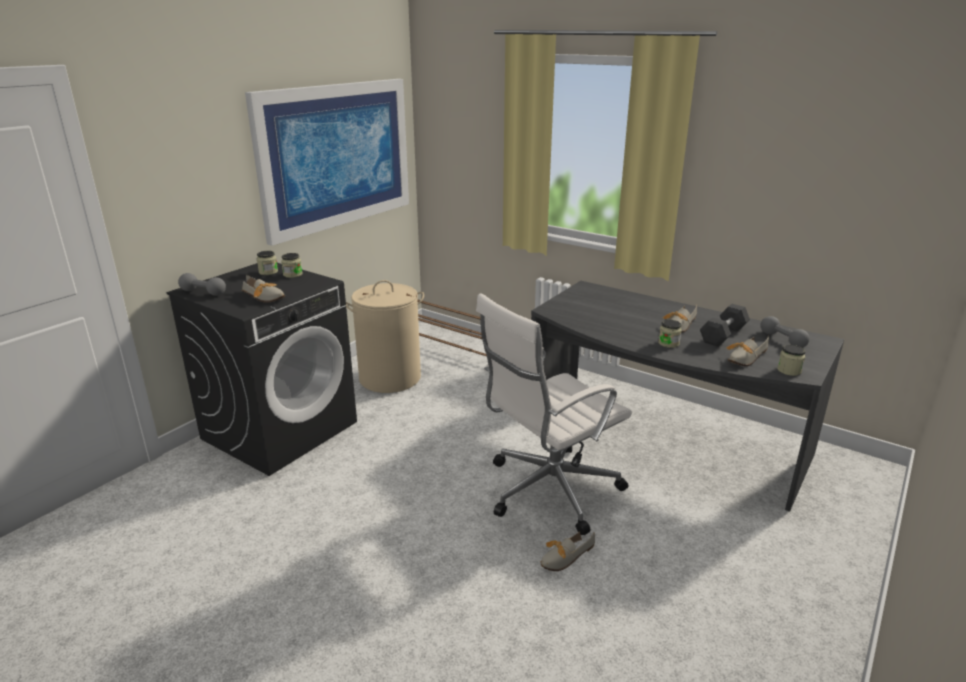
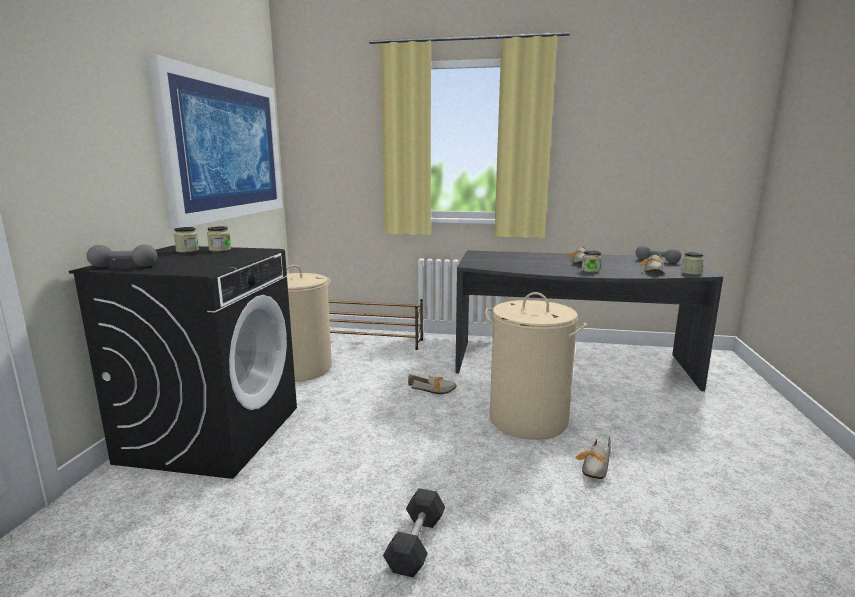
camera: 25 degrees left, 10 degrees down
(265, 298) = (212, 263): shoe -> shoe (434, 390)
(548, 490) = (527, 420): white office chair -> beige laundry basket
(723, 335) = (617, 263): grey dumbbell -> grey dumbbell (416, 543)

